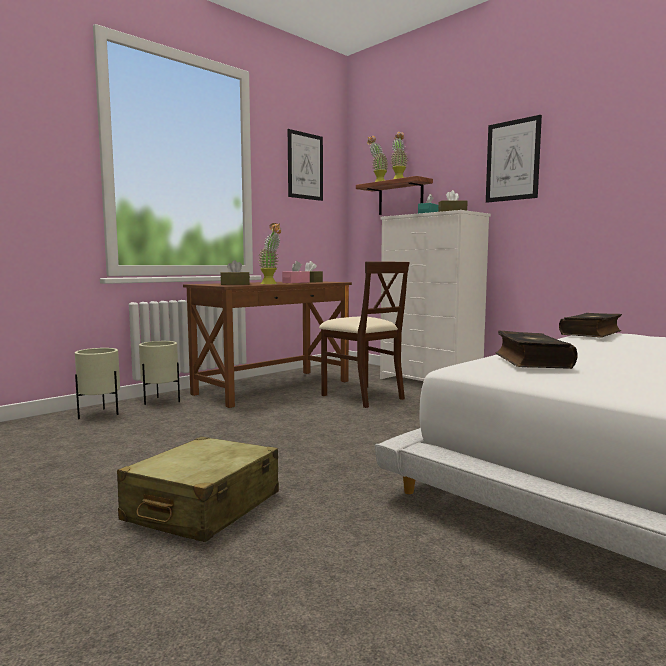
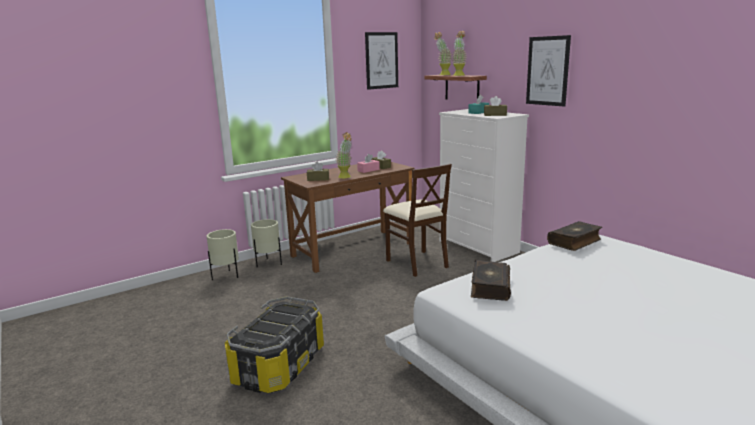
camera: 10 degrees right, 10 degrees up
(203, 507) = (279, 366): beige suitcase -> storage box

